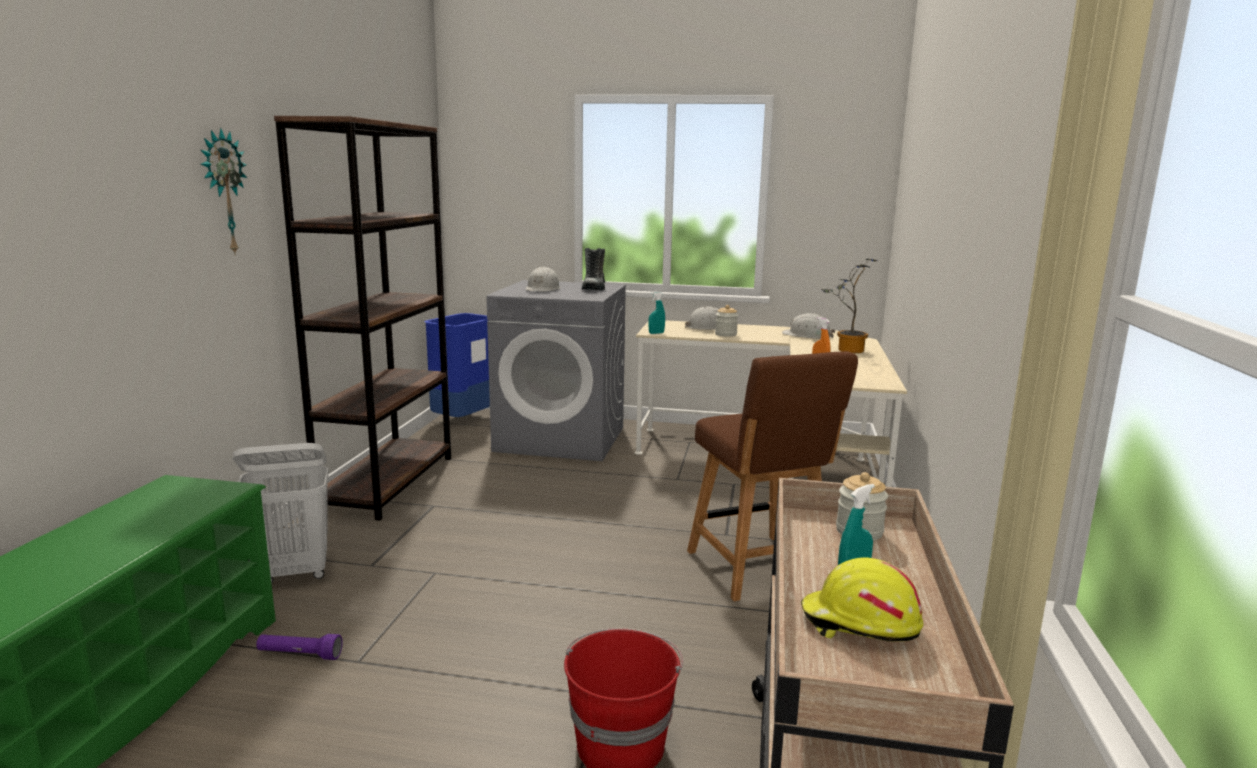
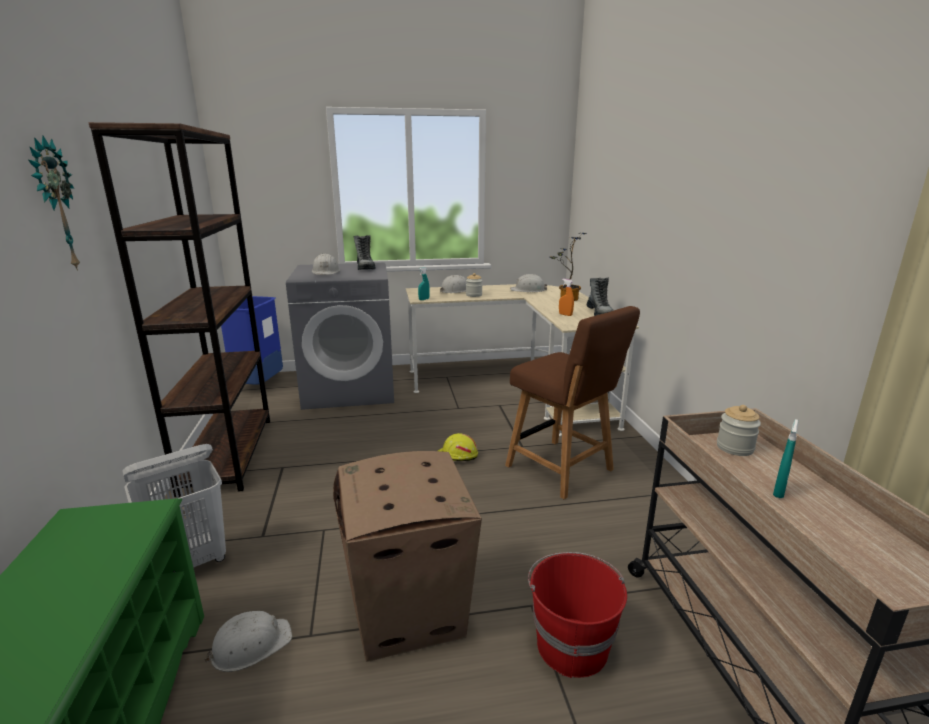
camera: 20 degrees left, 5 degrees up
(299, 655) = (250, 645): purple flashlight -> white hard hat
(467, 667) = (409, 612): none -> cardboard box
(859, 623) = (828, 531): yellow hard hat -> yellow hard hat (457, 457)
(871, 370) = (600, 313): none -> boot

